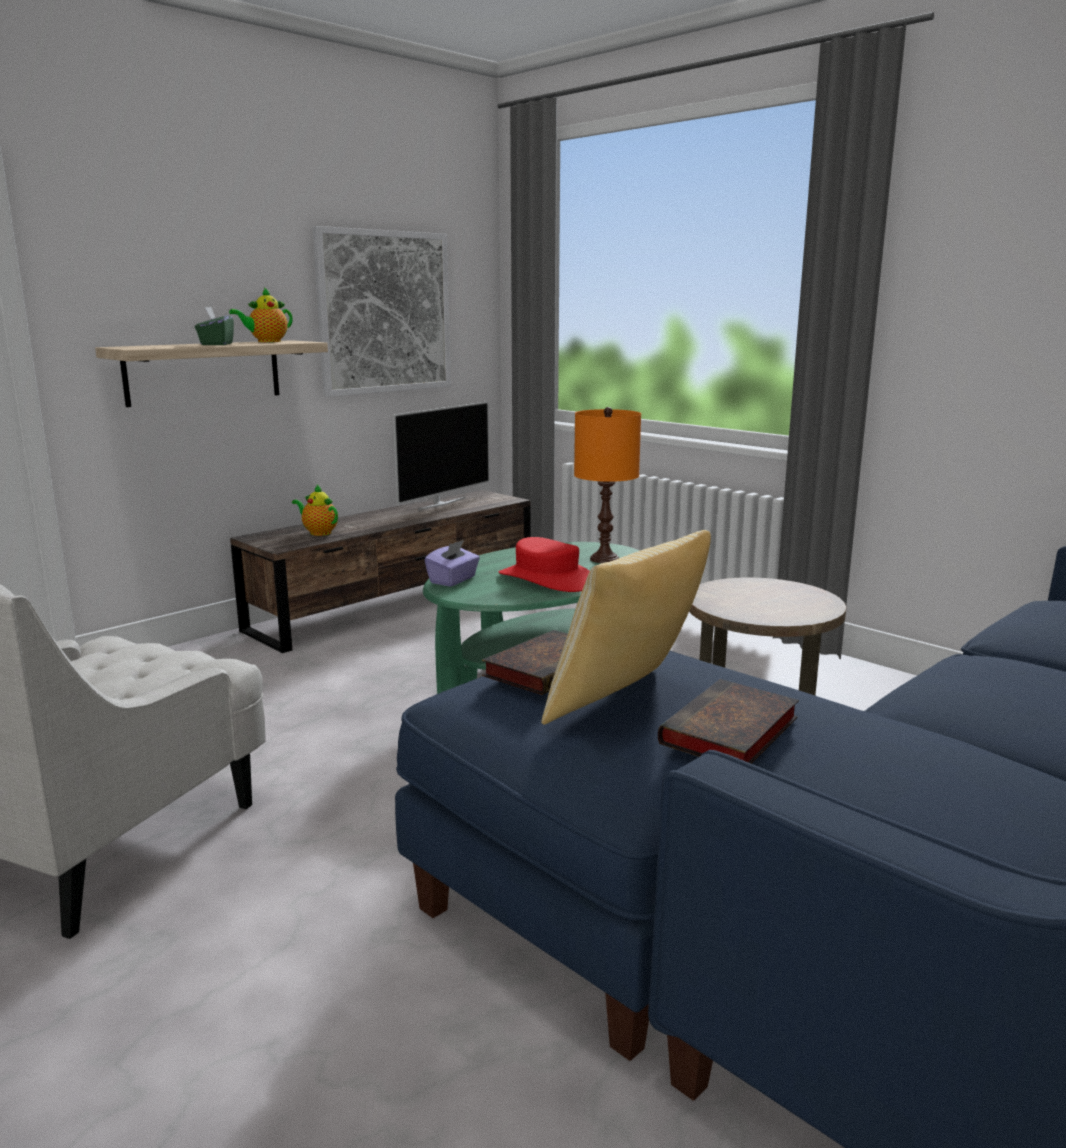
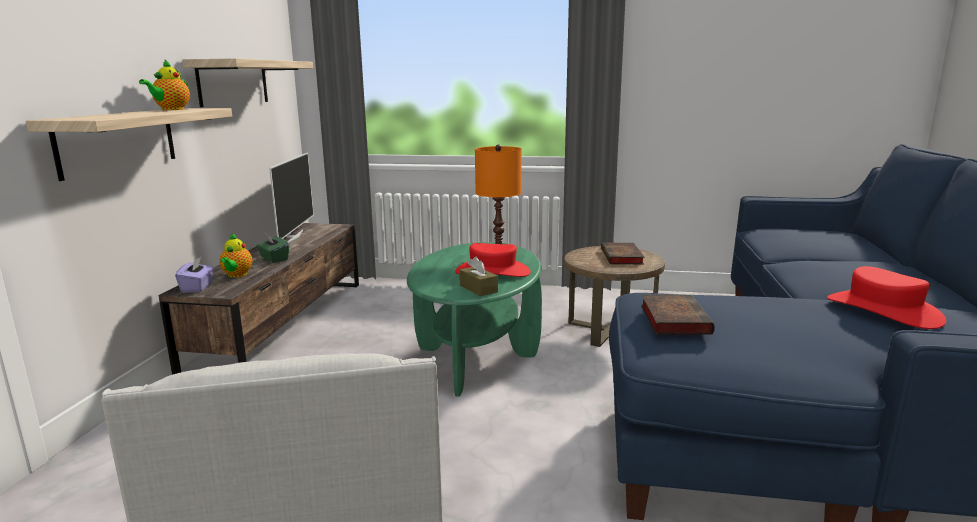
camera: 35 degrees left, 0 degrees up
(216, 344) = (147, 113): green tissue box -> green tissue box (274, 259)
(318, 532) = (236, 275): teapot -> teapot turned 90 degrees counterclockwise
(384, 312) = (233, 82): picture -> shelf
(453, 580) = (435, 286): purple tissue box -> purple tissue box (198, 287)
(489, 593) = (478, 288): none -> brown tissue box
(627, 704) = (752, 326): pillow -> none
(729, 733) = (826, 326): book -> book (622, 257)
(886, 743) = (883, 310): none -> red hat

